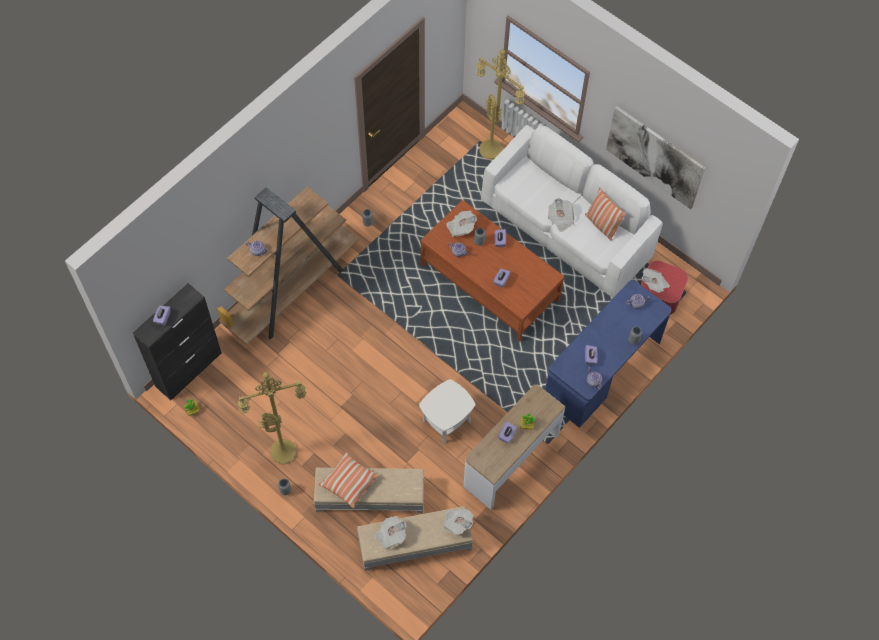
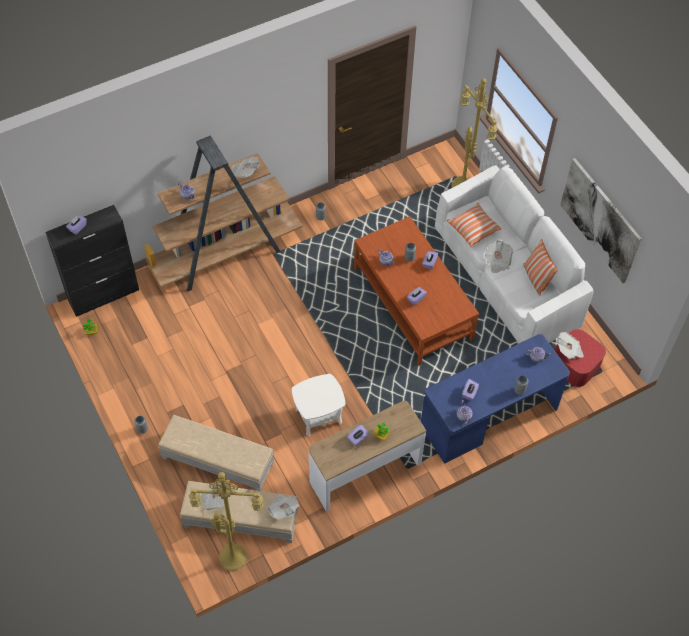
camera: 20 degrees right, 5 degrees down
(284, 450) = (157, 393): yellow floor lamp -> yellow floor lamp (234, 556)
(349, 482) = (198, 438): pillow -> pillow (473, 229)
(461, 227) = (397, 240): newspaper -> newspaper (245, 172)

